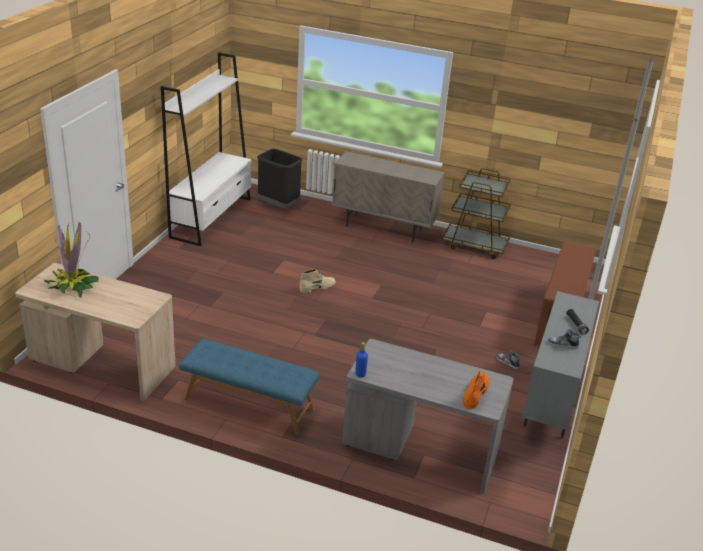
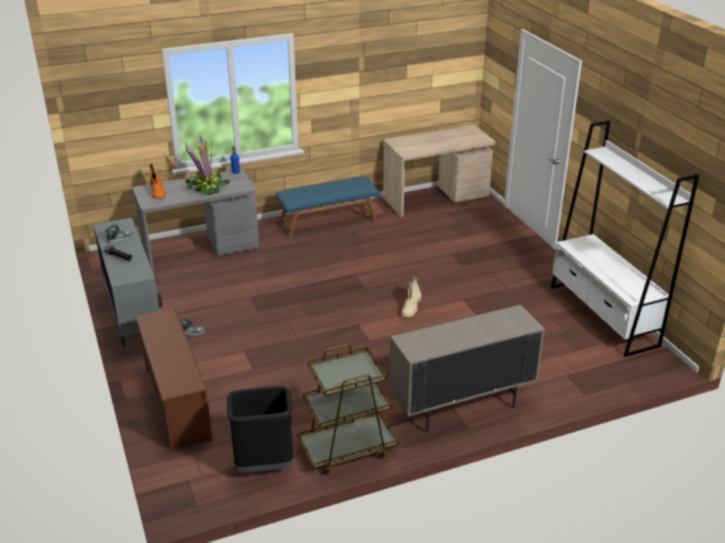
camera: 140 degrees right, 0 degrees up
(72, 285) = (458, 138): potted plant -> potted plant (206, 187)
(279, 206) = (589, 367): black trash can -> black trash can (264, 465)

